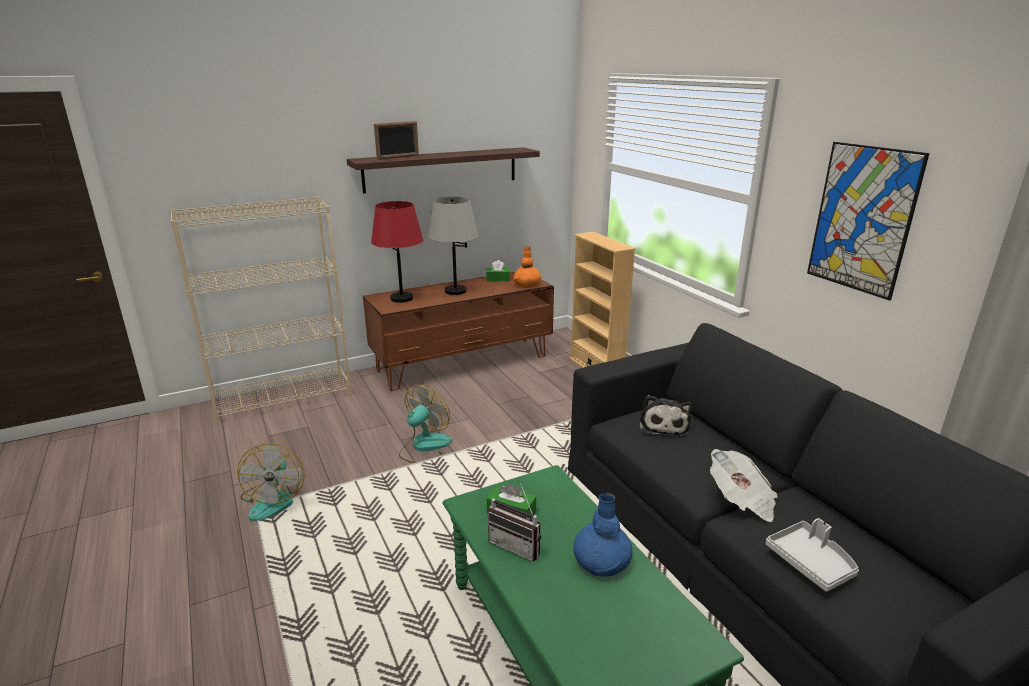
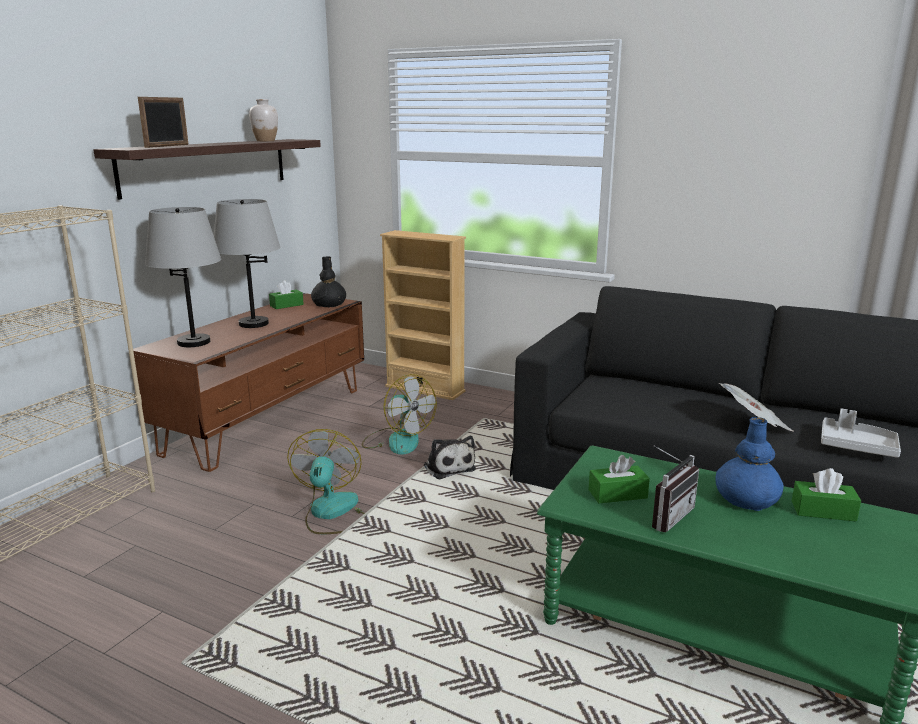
camera: 35 degrees left, 5 degrees down
(274, 500) = (199, 642): fan -> fan (397, 440)
(402, 298) = (194, 342): red table lamp -> grey table lamp
(491, 151) = (265, 141): none -> white vase
(518, 545) = (666, 515): radio -> radio turned 45 degrees counterclockwise
(527, 284) = (329, 304): orange vase -> black vase
(650, 602) = (823, 511): none -> green tissue box
(663, 425) = (618, 392): plush toy -> plush toy (448, 467)
(862, 219) = (733, 160): picture -> none

